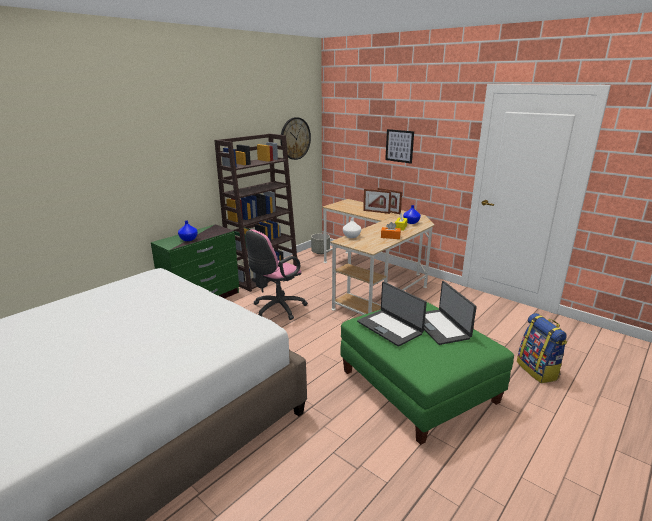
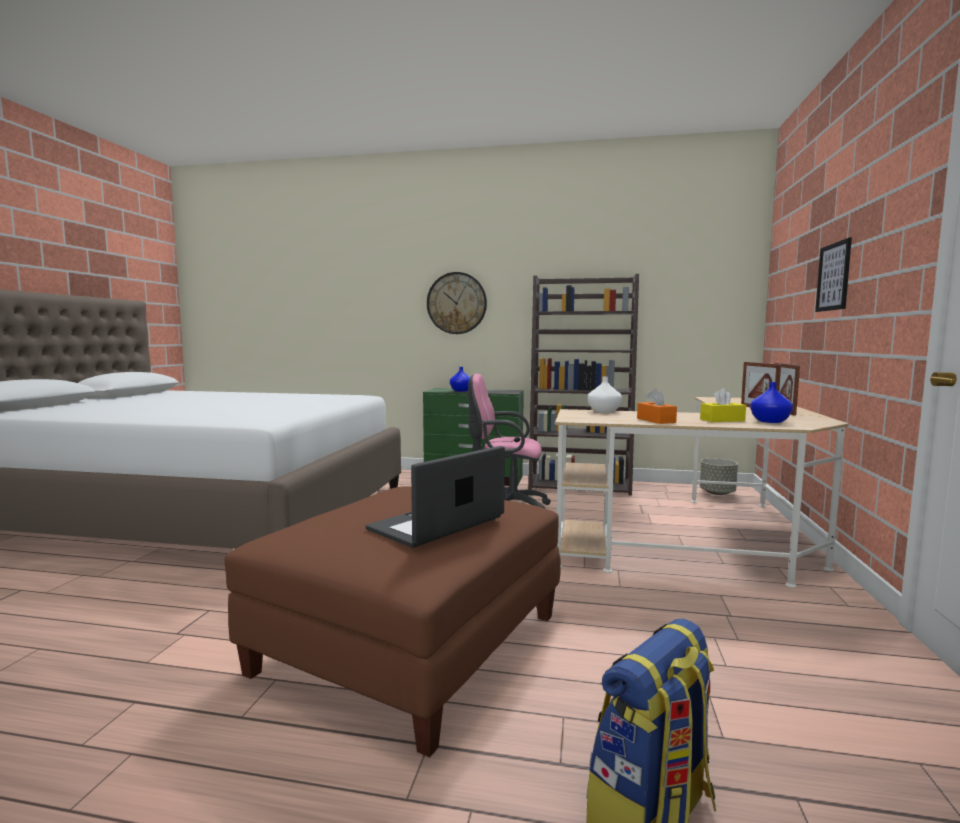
camera: 60 degrees right, 15 degrees down
(295, 138) = (695, 290): wall clock -> wall clock (456, 303)
(390, 327) = (397, 499): laptop -> none
(418, 386) = (412, 643): green ottoman -> brown ottoman

